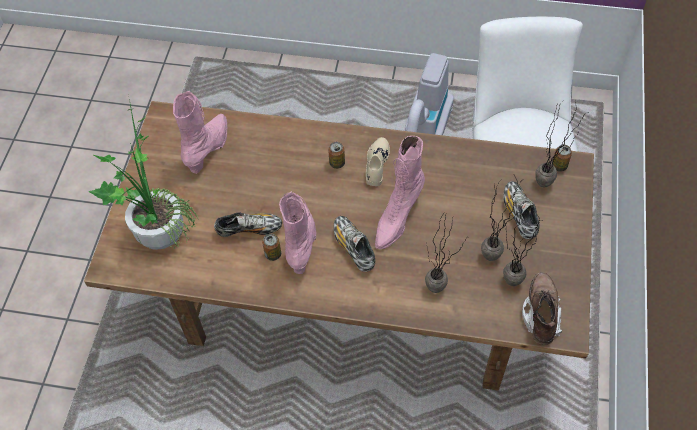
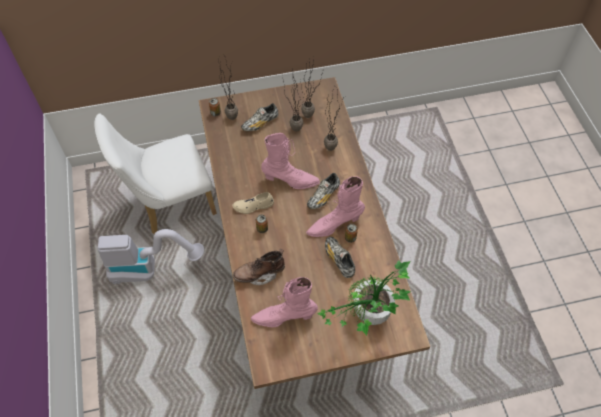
camera: 115 degrees left, 0 degrees up
(541, 314) = (322, 99): brown boot -> brown boot (260, 274)

